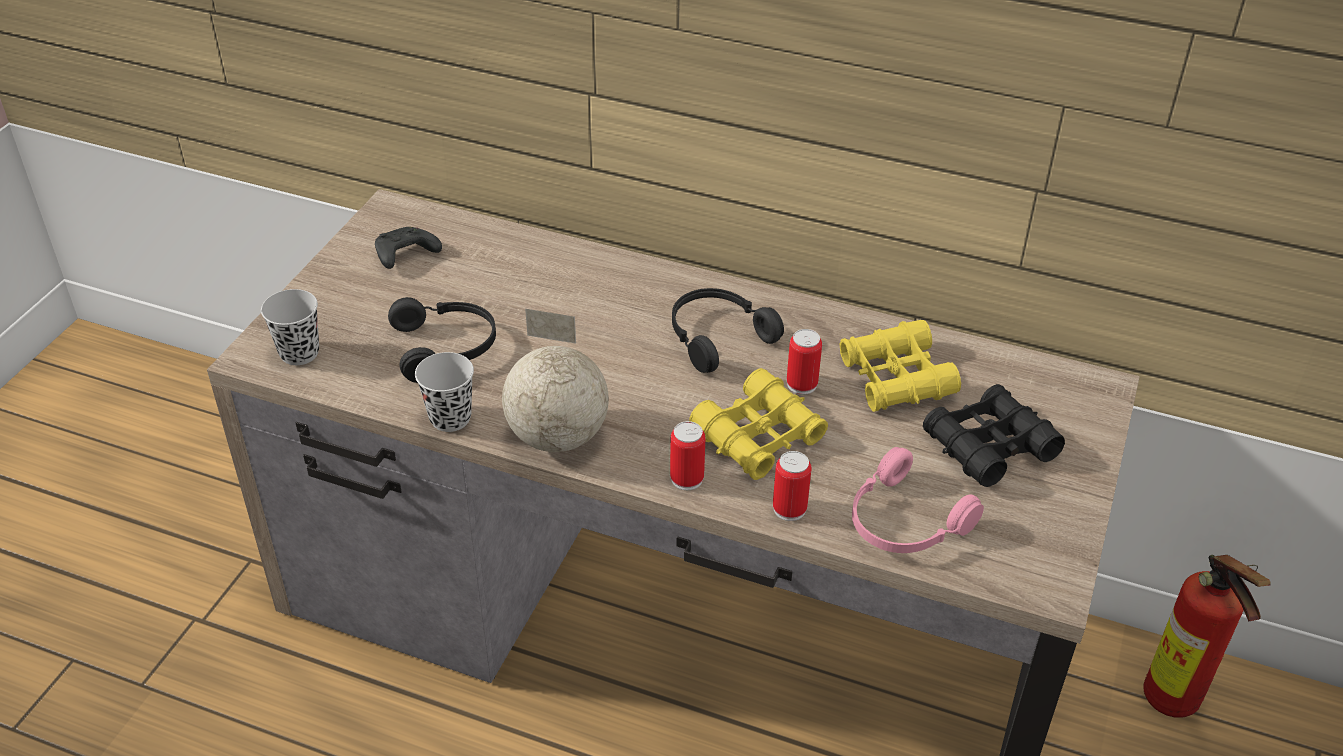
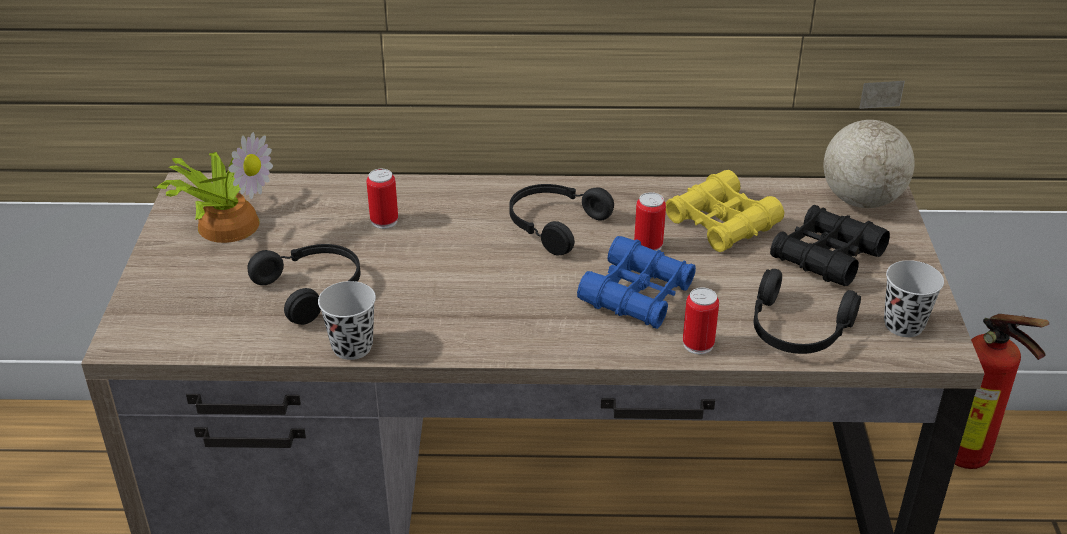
camera: 20 degrees left, 5 degrees down
(299, 353) = (170, 327): black cup -> black cup (903, 325)
(405, 256) = (227, 222): black game controller -> potted plant
(557, 436) = (460, 337): globe -> globe (860, 200)
(687, 478) = (597, 343): can -> can (384, 221)
(758, 436) = (637, 294): yellow binoculars -> blue binoculars
(903, 522) = (796, 331): pink headphones -> black headphones

